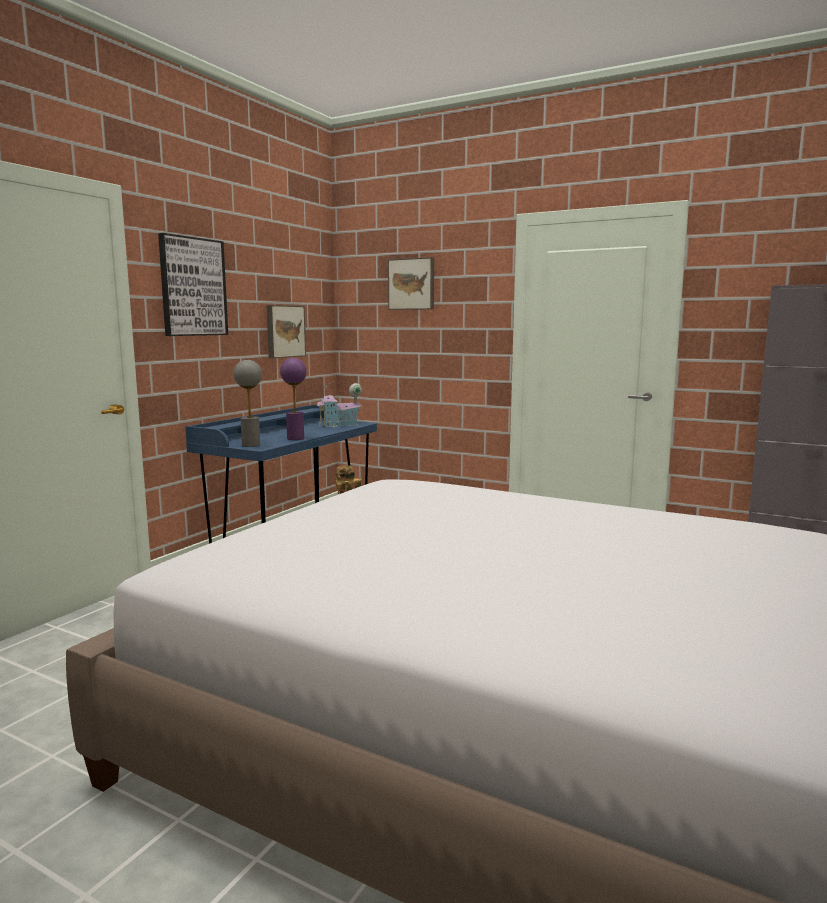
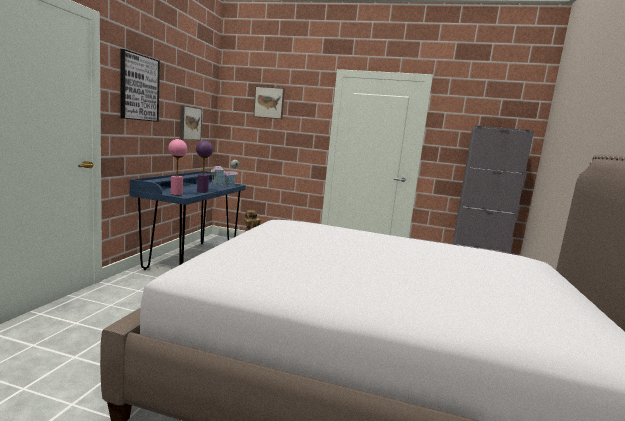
camera: 15 degrees left, 0 degrees up
(251, 445) = (176, 194): grey table lamp -> pink table lamp

